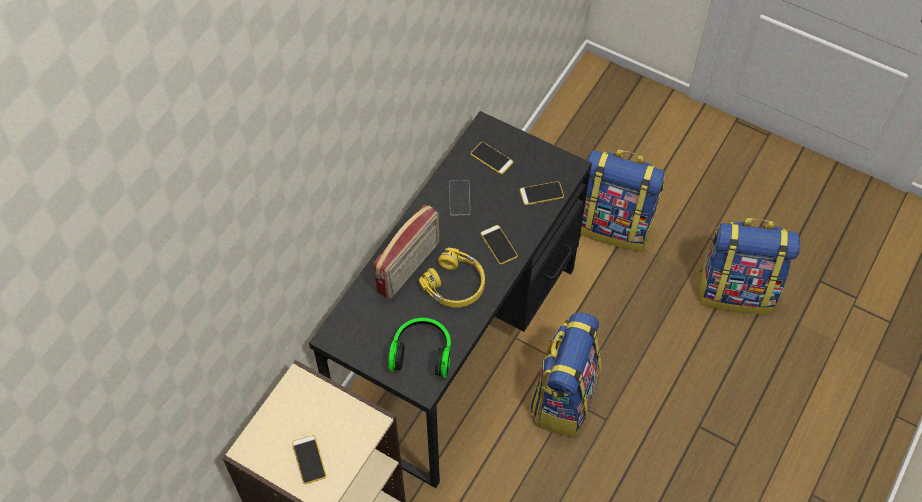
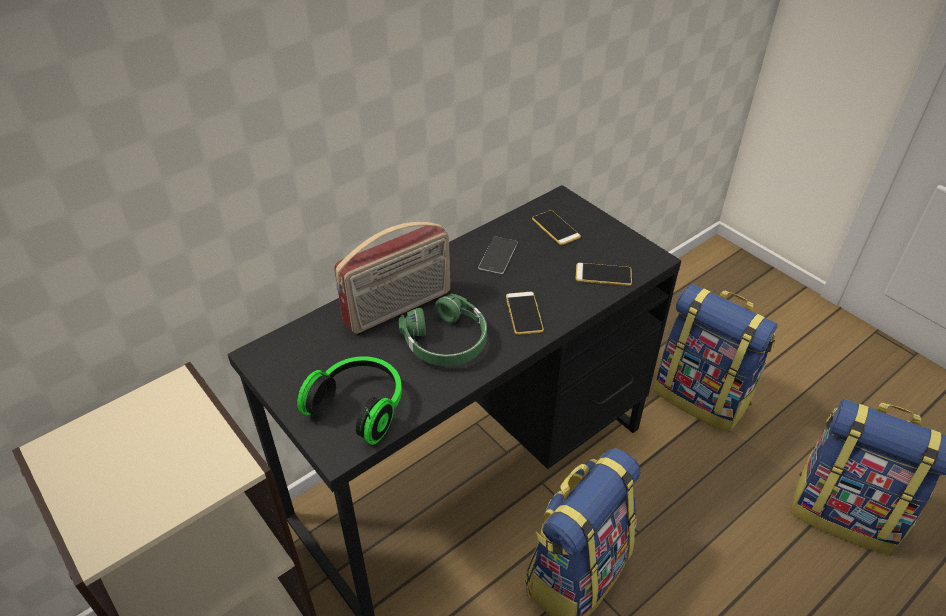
camera: 20 degrees right, 15 degrees down
(309, 459) = (116, 490): phone -> none
(455, 284) = (447, 341): yellow headphones -> green headphones

